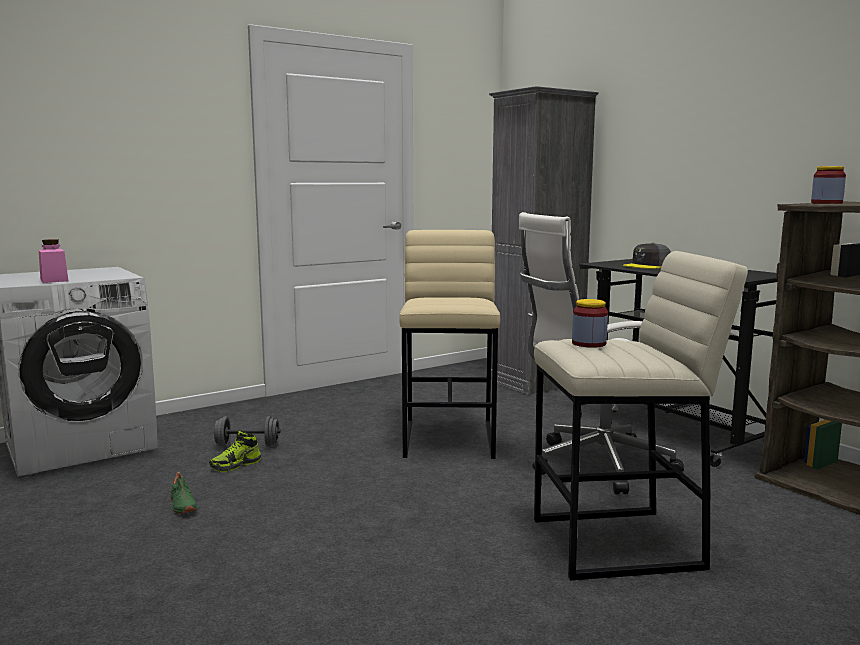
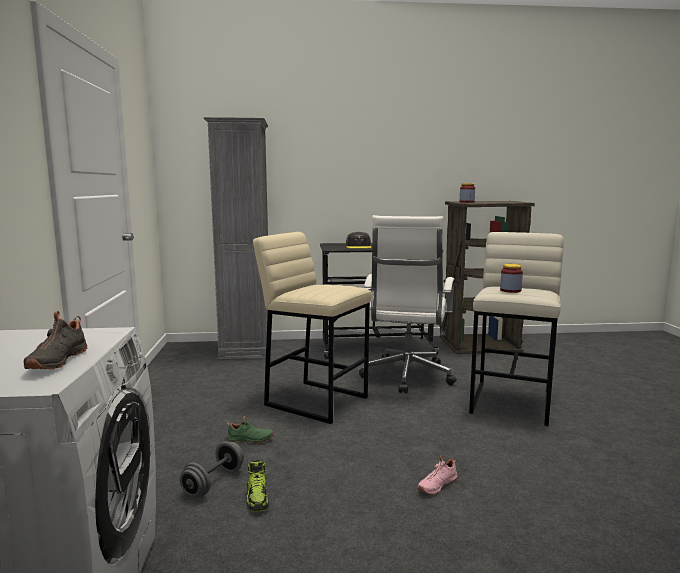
camera: 60 degrees left, 0 degrees up
(54, 280) = (56, 361): pink jar -> black shoe
(182, 506) = (329, 547): green shoe -> green shoe (250, 440)
(320, 530) = (436, 485): none -> pink shoe

